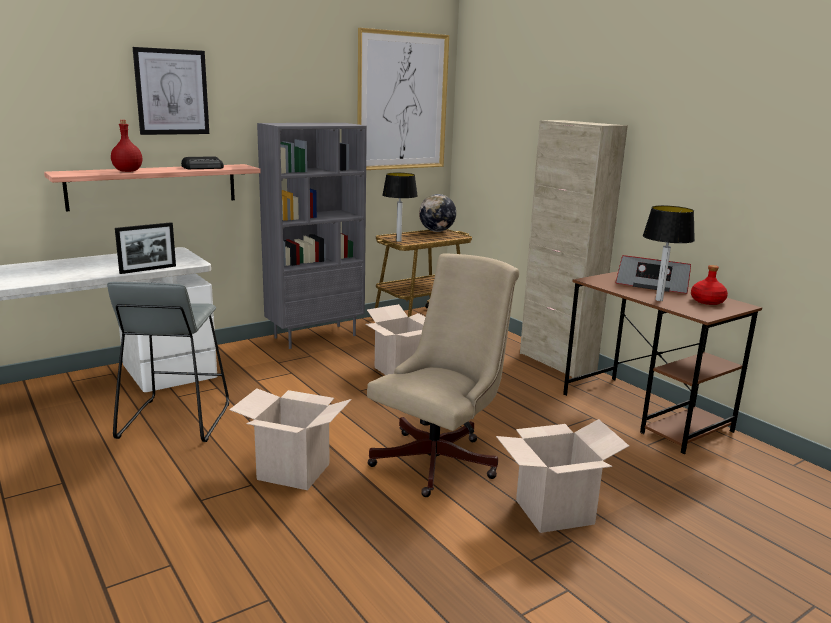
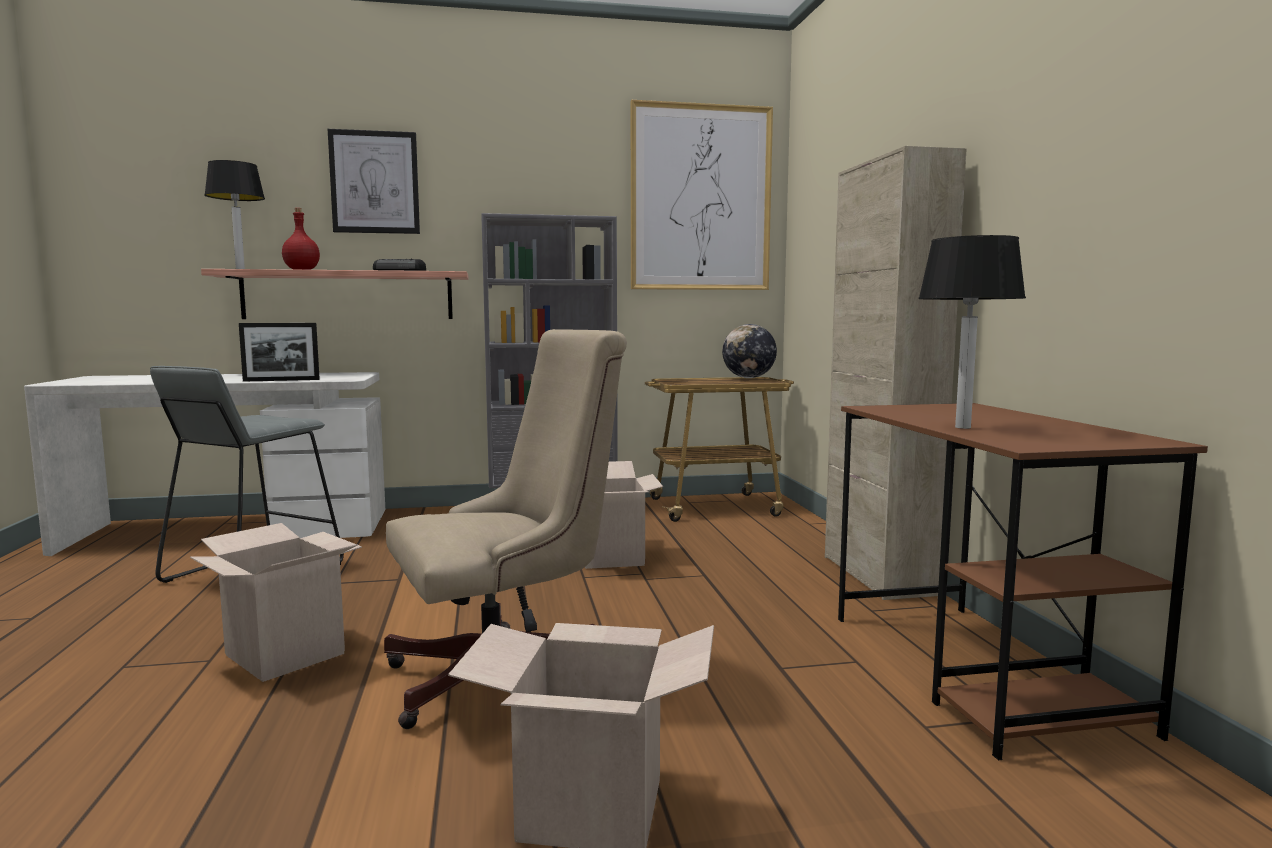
camera: 25 degrees right, 10 degrees down
(398, 241) = (673, 383): table lamp -> table lamp (239, 269)
(653, 285) = (989, 415): radio -> none
(707, 301) = (1075, 433): red bottle -> none

